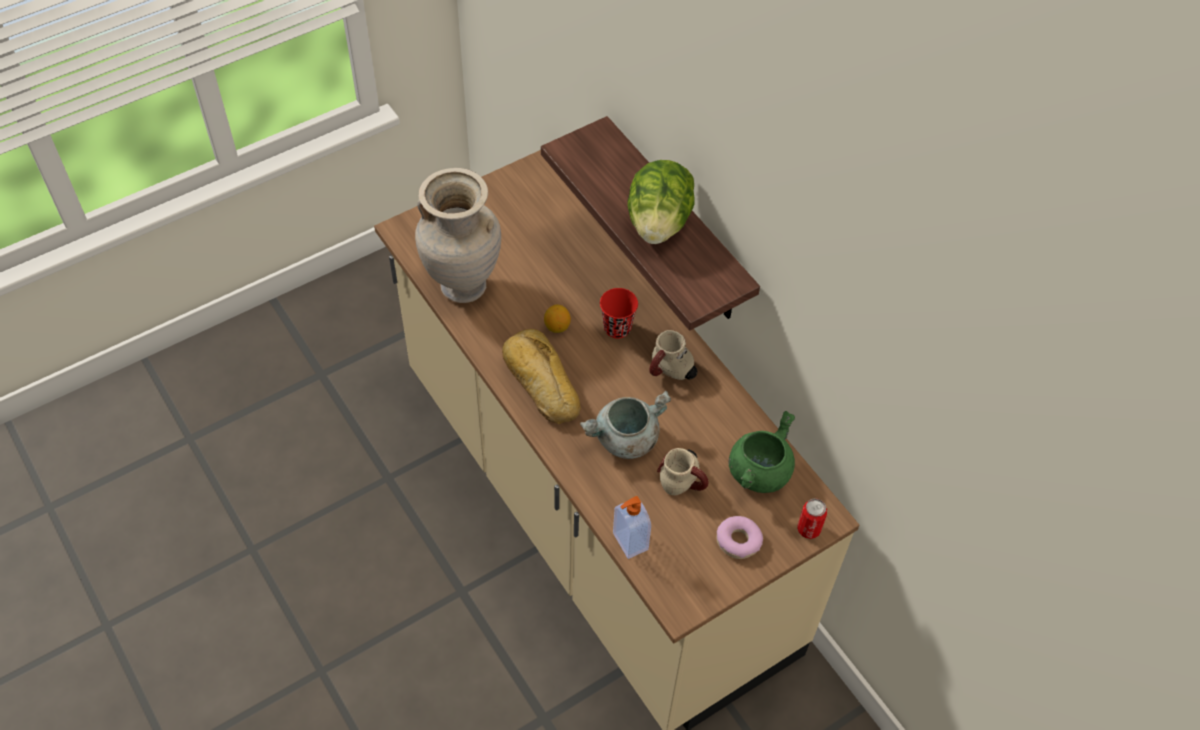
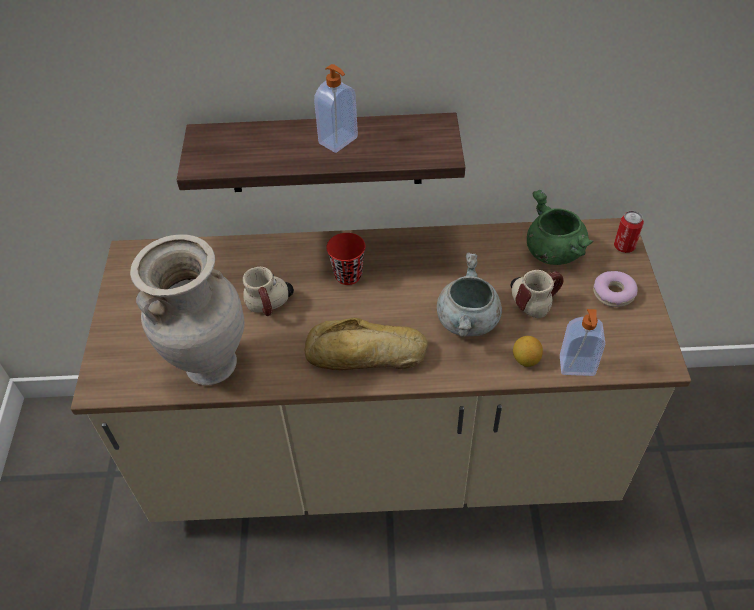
camera: 55 degrees left, 5 degrees down
(557, 326) = (314, 316): lemon -> lemon (525, 360)
(658, 223) = (339, 141): lettuce -> soap dispenser
(670, 372) = (419, 261): mug -> mug (272, 305)

